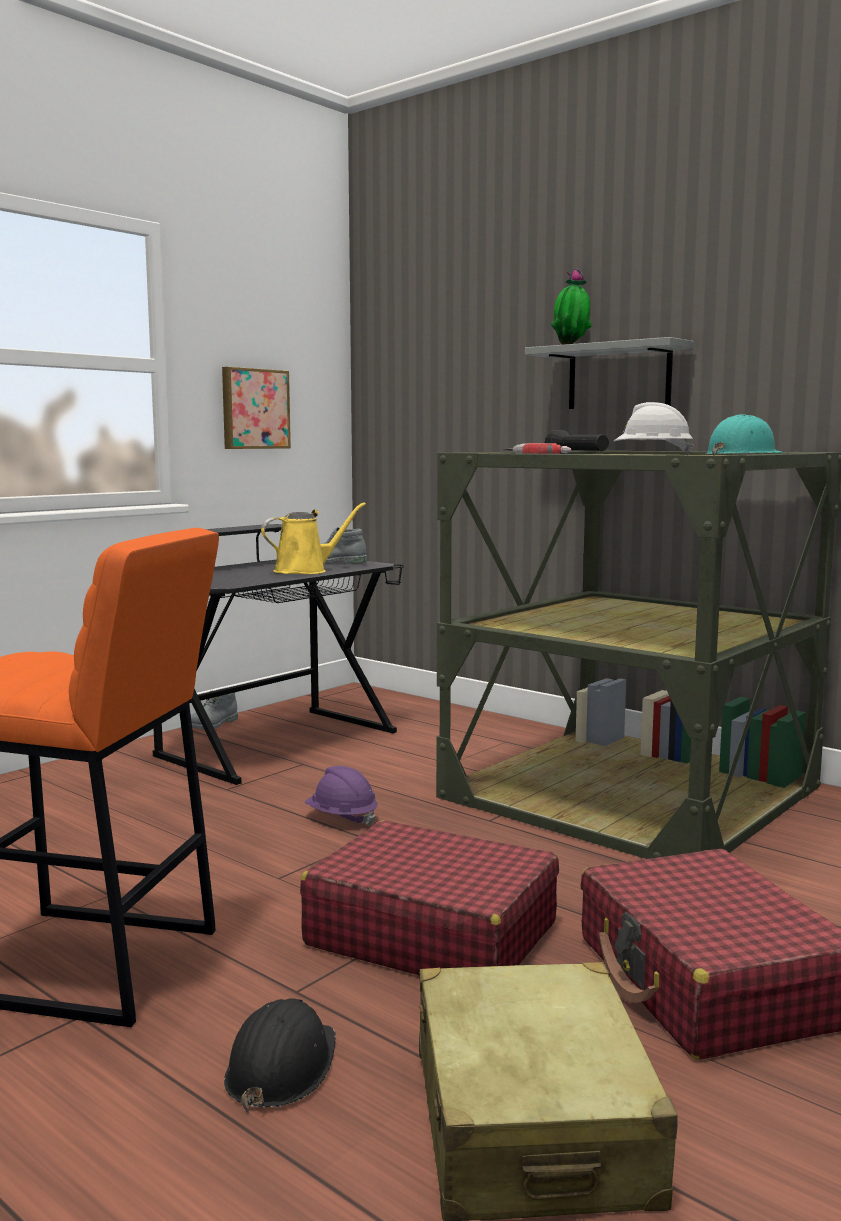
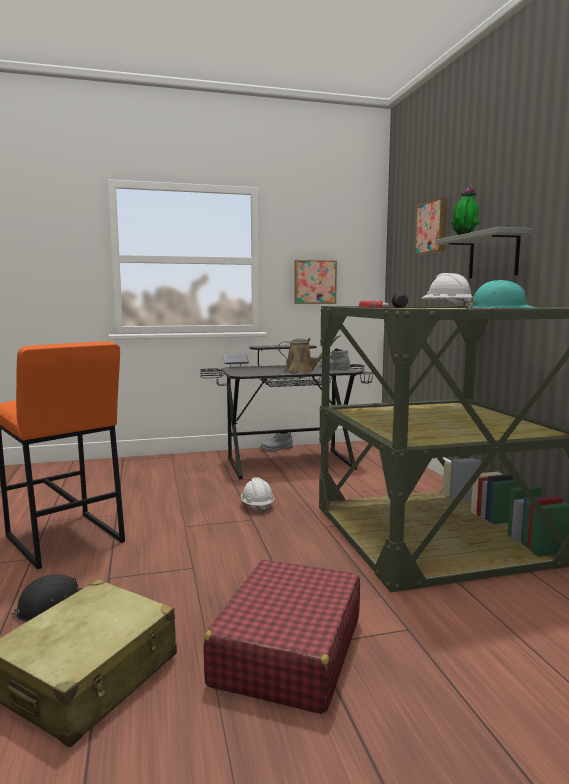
camera: 35 degrees right, 0 degrees up
(305, 571) = (302, 371): yellow watering can -> brown watering can
(341, 818) = (257, 506): purple hard hat -> white hard hat
(431, 934) = (201, 573): red suitcase -> none
(476, 326) = (433, 227): none -> picture

